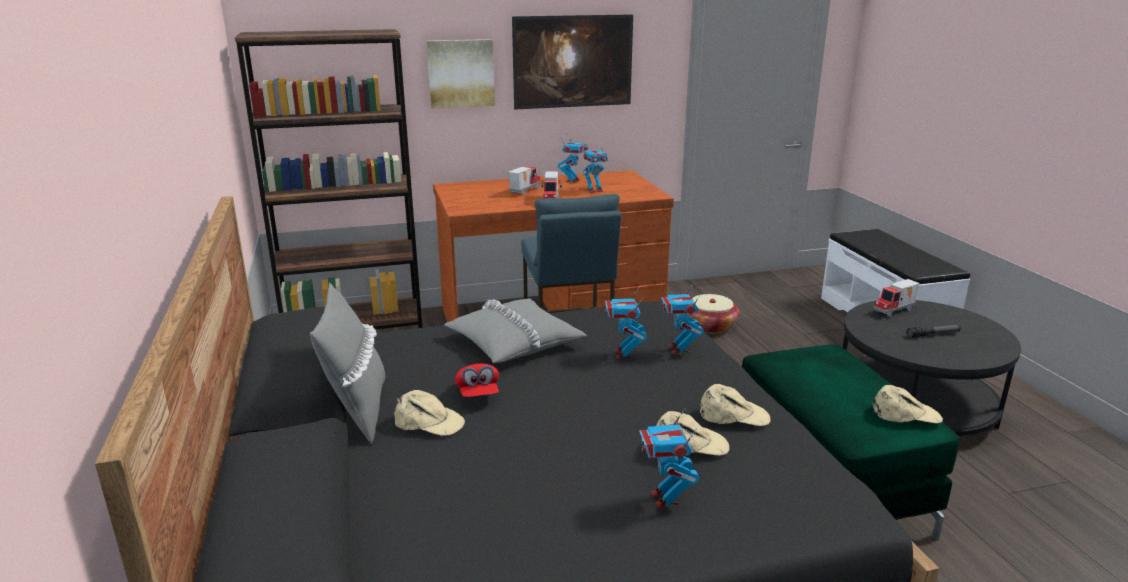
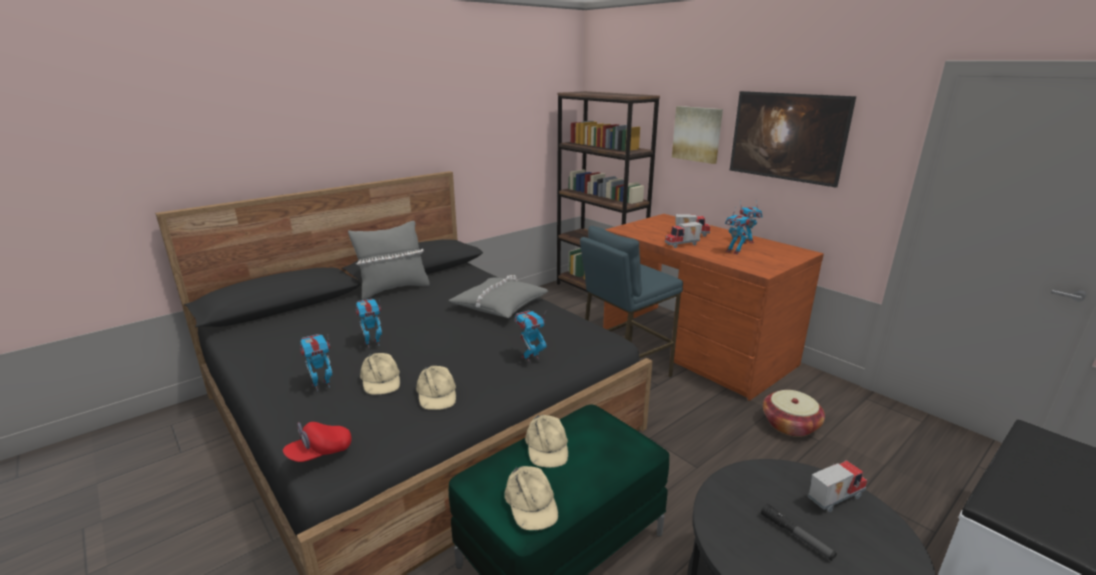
camera: 65 degrees right, 0 degrees up
(429, 422) = (388, 307): beige cap -> beige cap (546, 447)
(478, 394) = (426, 310): red cap -> red cap (320, 453)
(624, 354) = (509, 340): toy robot -> toy robot (372, 344)
(895, 311) = (833, 498): toy truck -> toy truck turned 120 degrees clockwise

